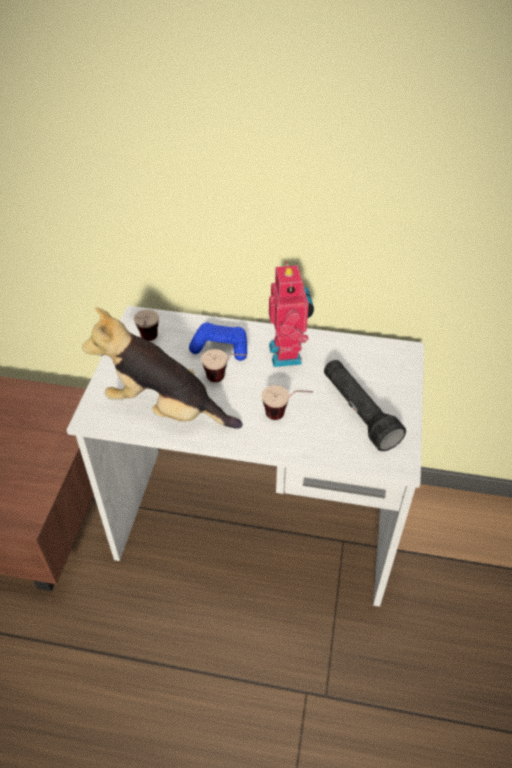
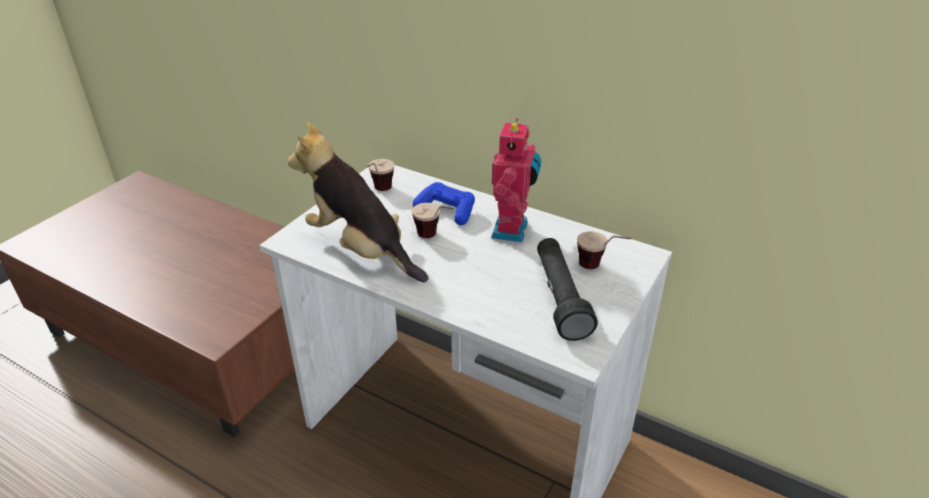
camera: 20 degrees right, 10 degrees down
(285, 416) = (478, 283): cup -> cup (599, 268)

